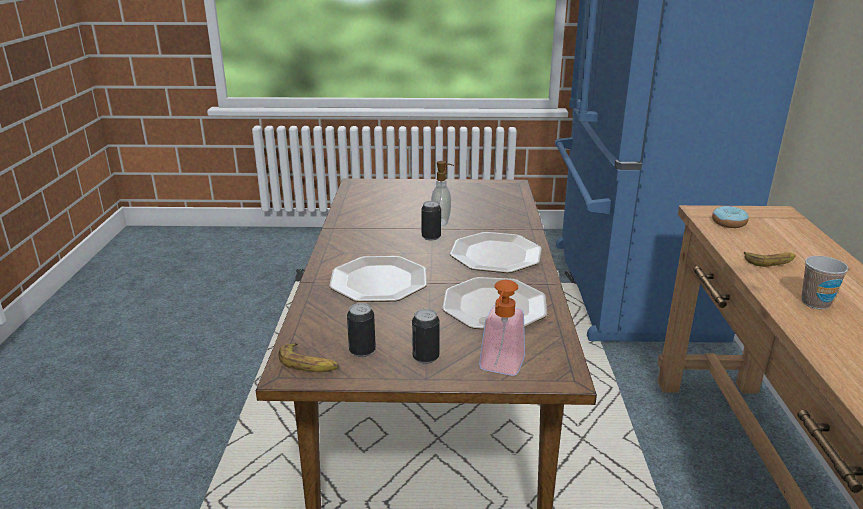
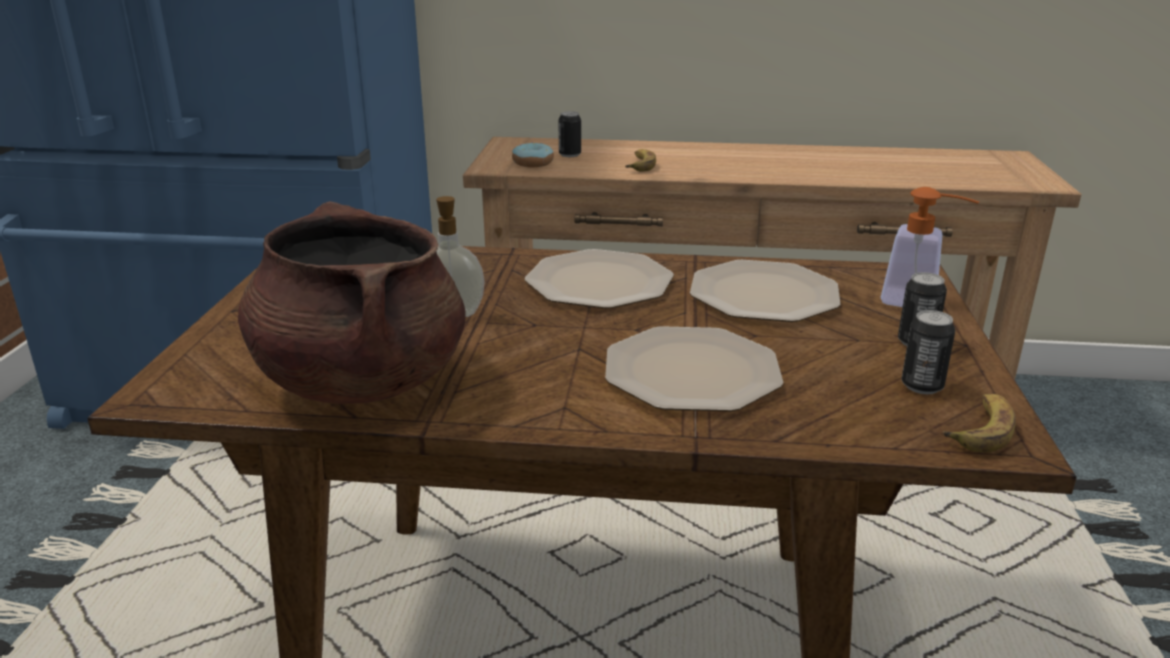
camera: 85 degrees left, 0 degrees up
(368, 212) = (362, 381): none -> brown cooking pot
(431, 237) = (517, 324): can -> can (570, 155)
(815, 303) = (731, 166): cup -> none

